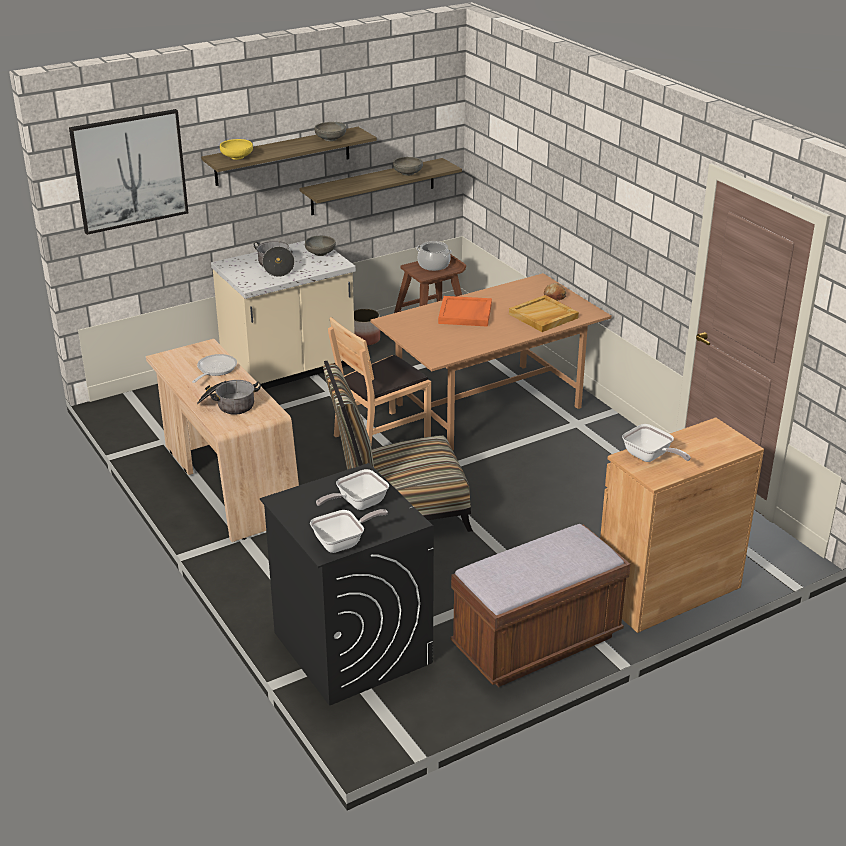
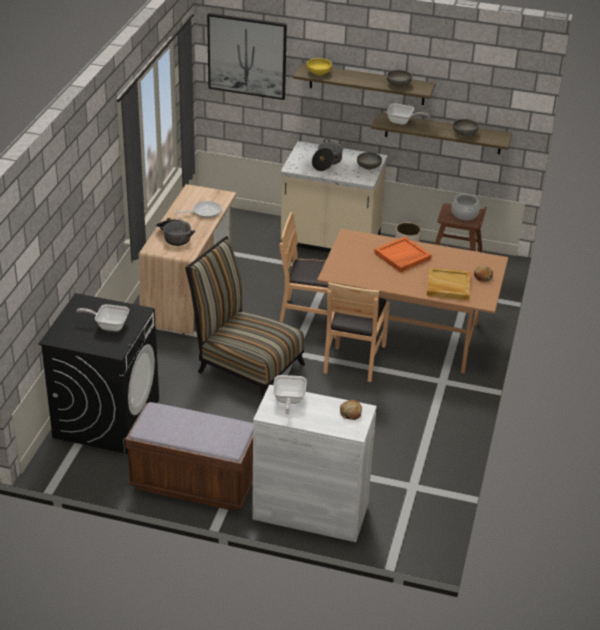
camera: 45 degrees right, 5 degrees up
(343, 543) = (68, 340): frying pan -> frying pan (402, 122)
(478, 449) = (353, 358): none -> brown chair
(668, 591) = (310, 512): brown cabinet -> white cabinet
(711, 434) = (351, 413): none -> bread

